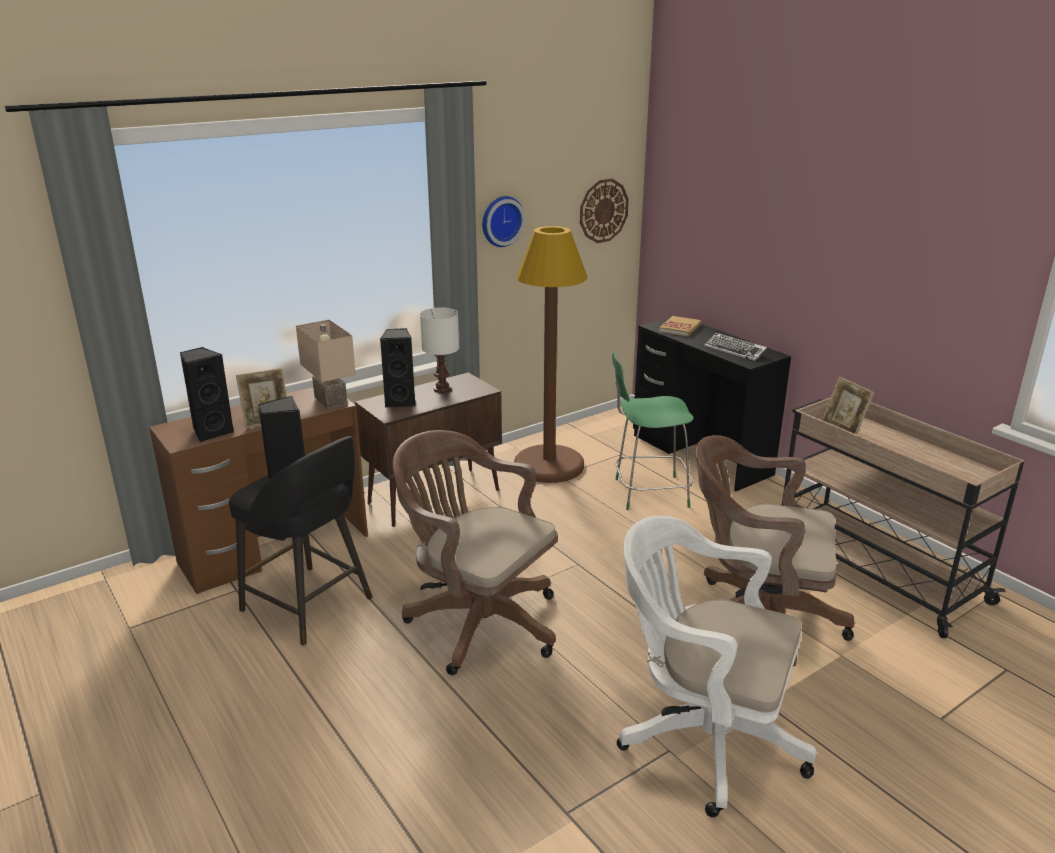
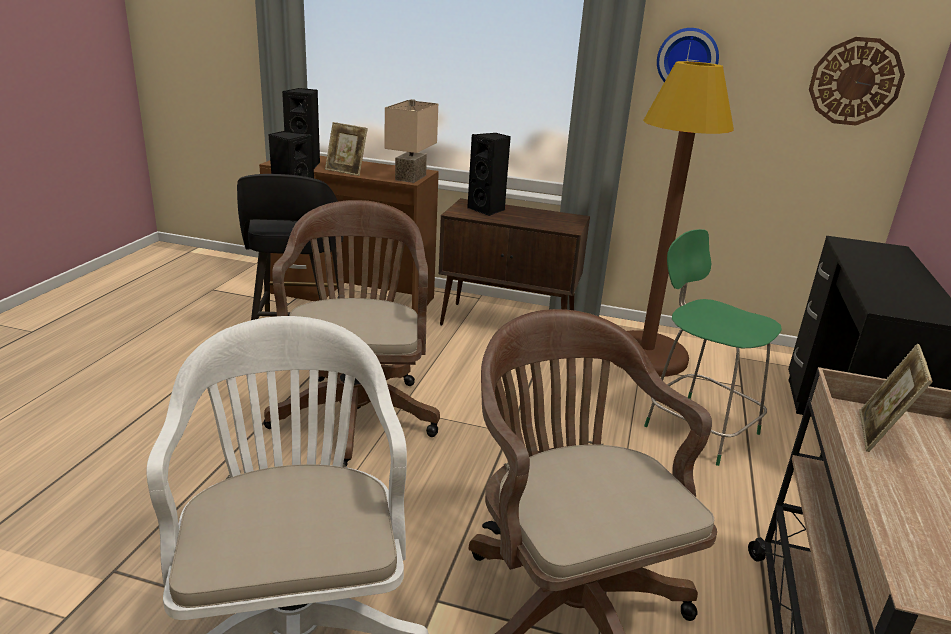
camera: 50 degrees right, 0 degrees up
(442, 389) = (537, 216): white table lamp -> none
(680, 328) = (875, 254): book -> none
(734, 351) = (895, 293): keyboard -> none

